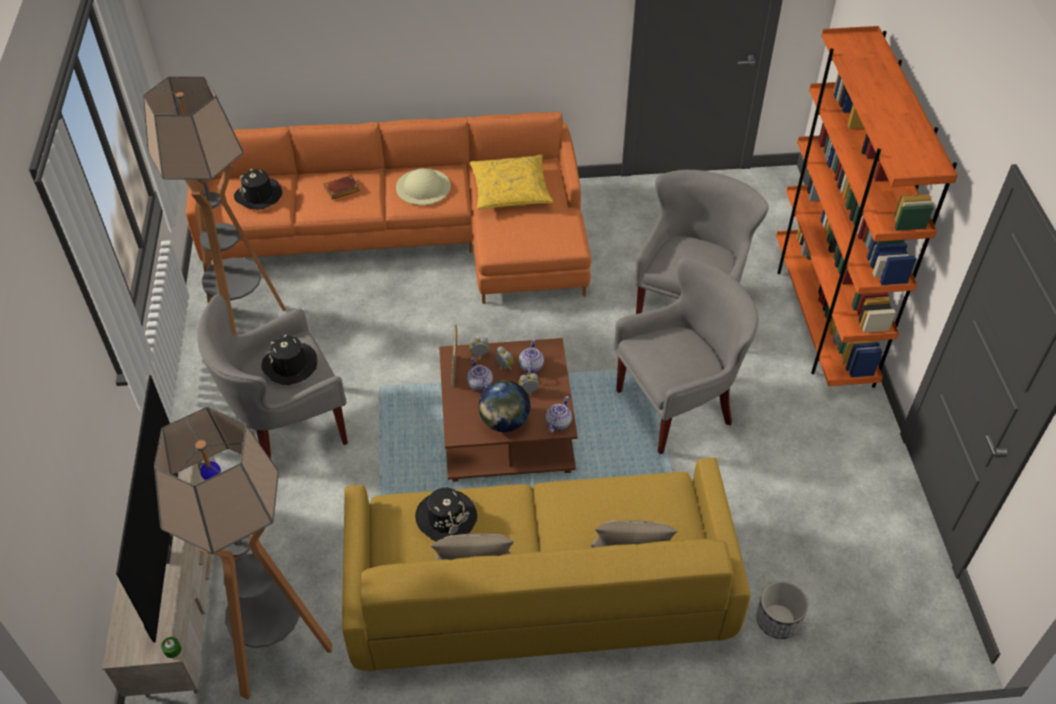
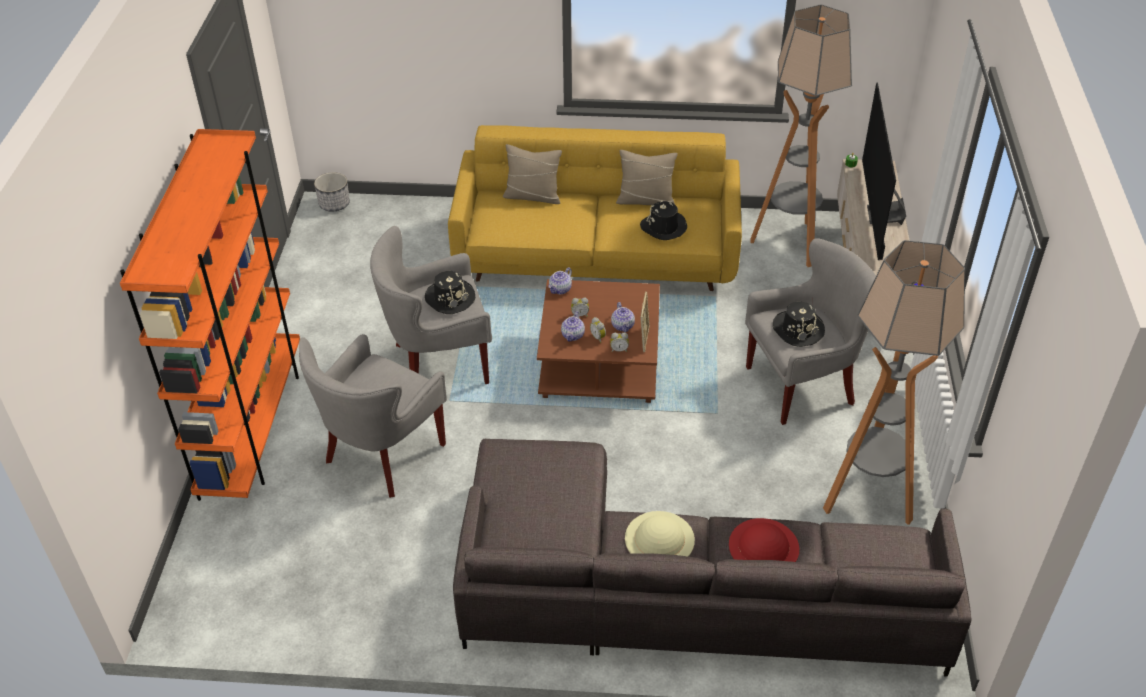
camera: 170 degrees left, 5 degrees down
(258, 195) = (869, 552): black hat -> black hat (450, 298)
(341, 190) = (763, 546): brown book -> red hat
(412, 235) = (675, 591): orange sofa -> grey sofa
(504, 422) = (606, 294): globe -> none
(510, 190) = (551, 522): yellow pillow -> none
(777, 621) = (432, 223): planter -> planter (334, 204)

